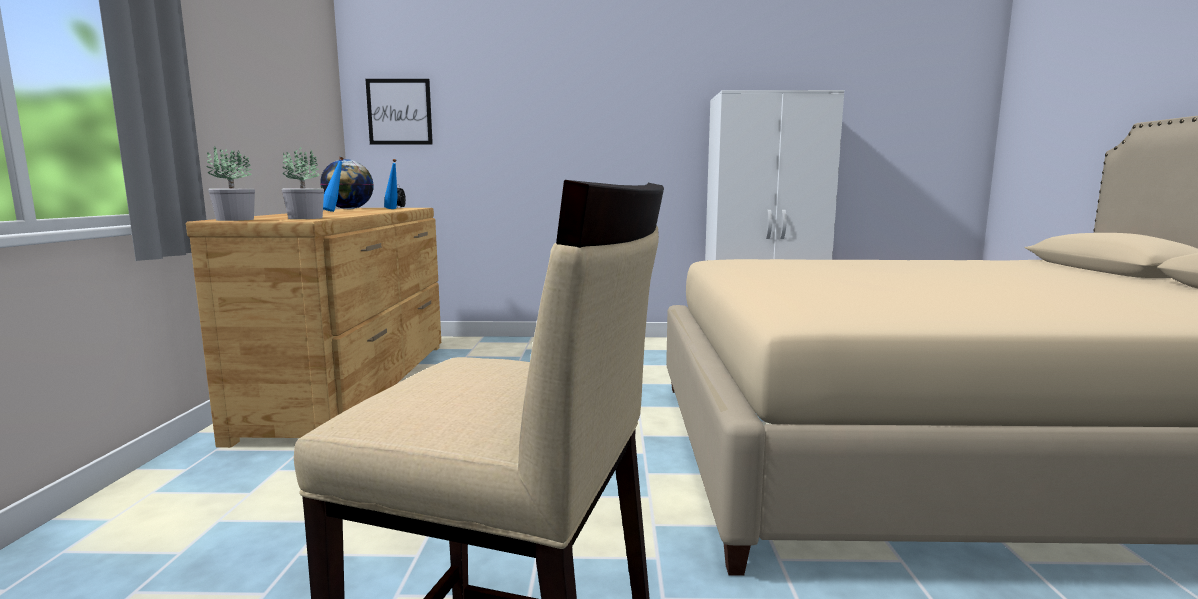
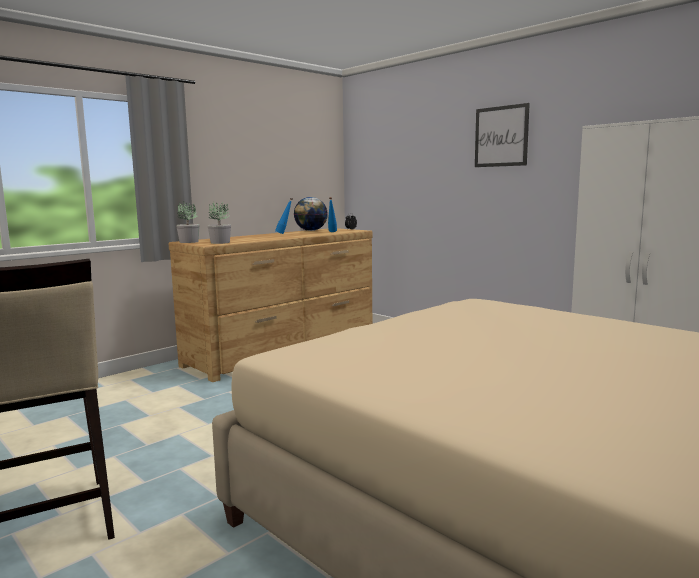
camera: 45 degrees right, 0 degrees up
(399, 112) = (372, 156): picture -> picture (501, 136)

